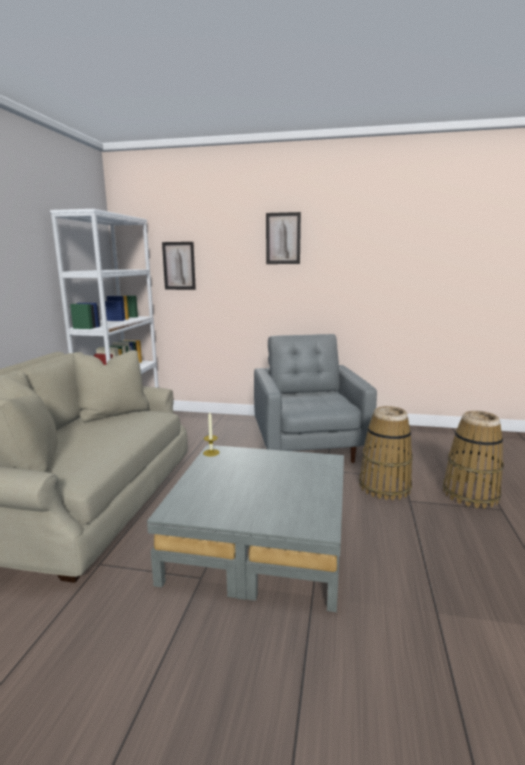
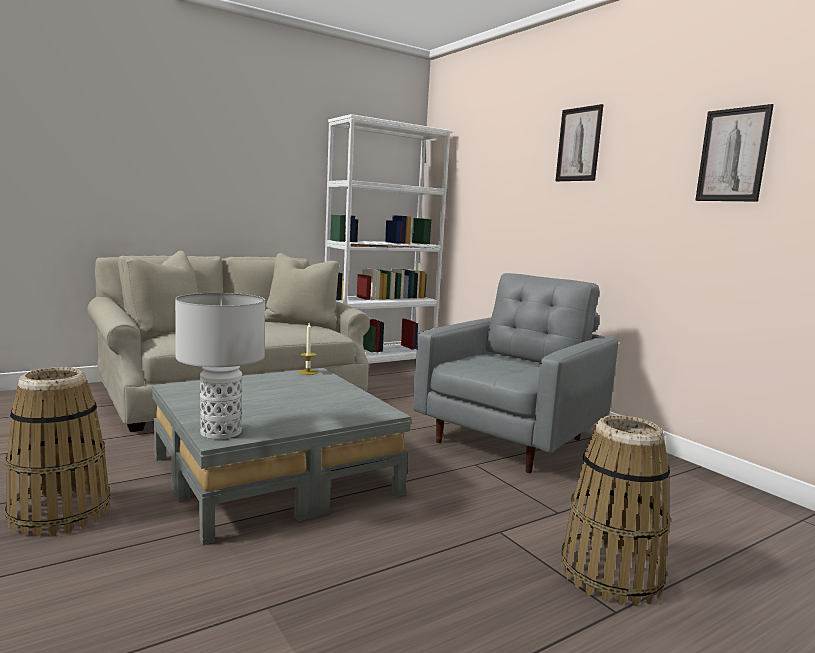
camera: 45 degrees right, 5 degrees down
(179, 266) = (473, 185): picture -> picture (733, 155)
(308, 523) = (222, 431): none -> white table lamp
(384, 487) = (503, 506): basket -> basket (60, 512)

